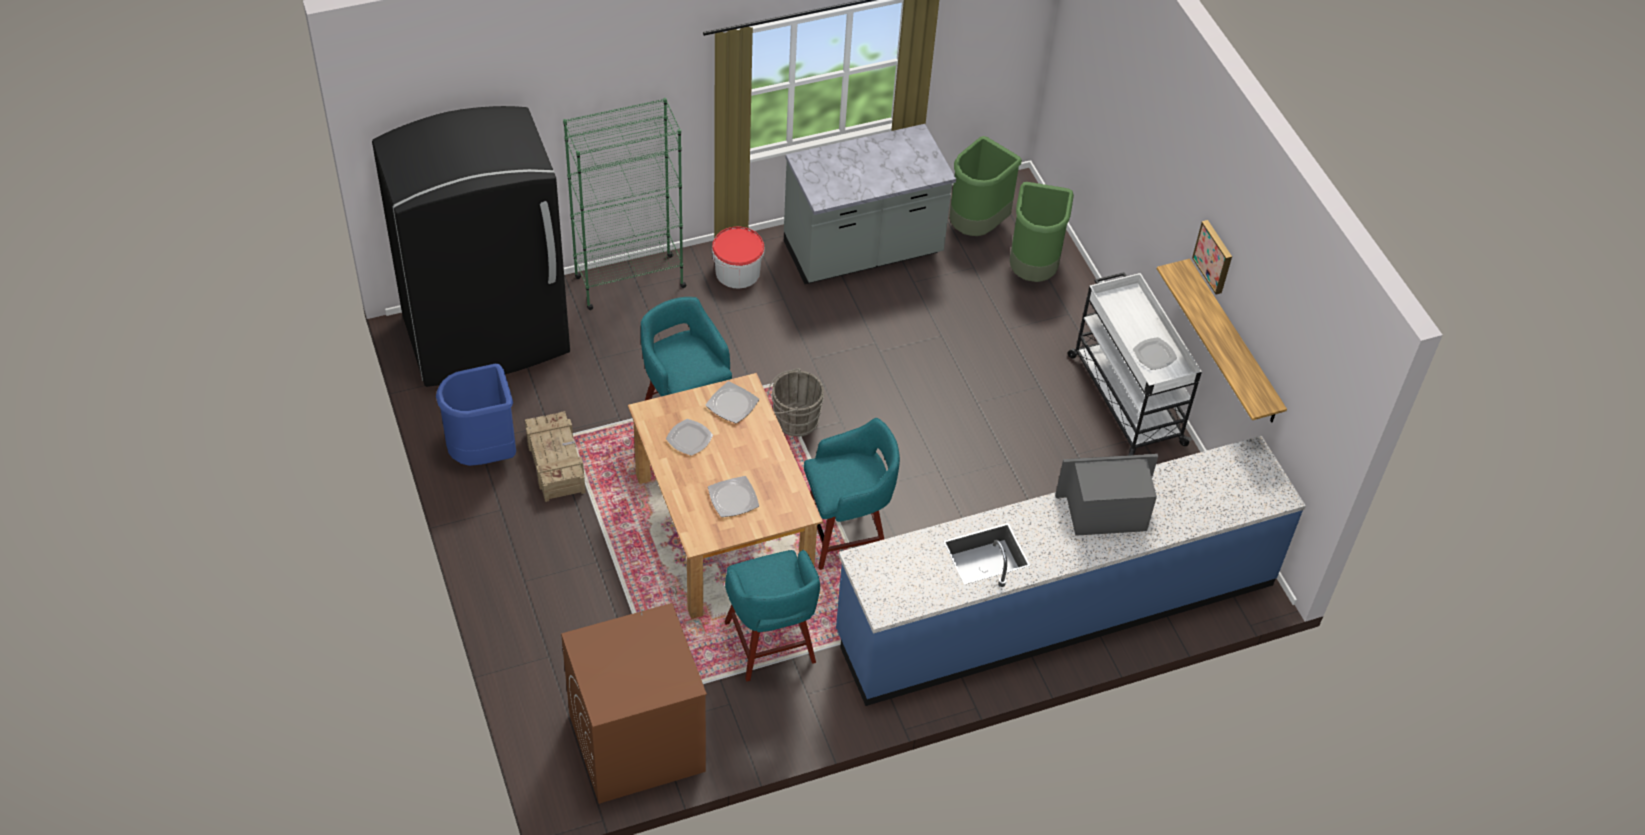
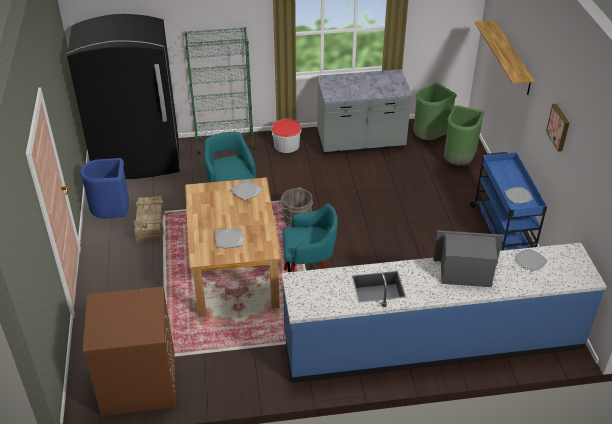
camera: 15 degrees right, 10 degrees down
(689, 438) = (214, 205): plate -> plate (530, 260)
(770, 645) = (242, 338): turquoise stool -> none
(1125, 398) = (502, 232): white cart -> blue cart
(1233, 343) = (567, 183): shelf -> shelf (512, 57)

